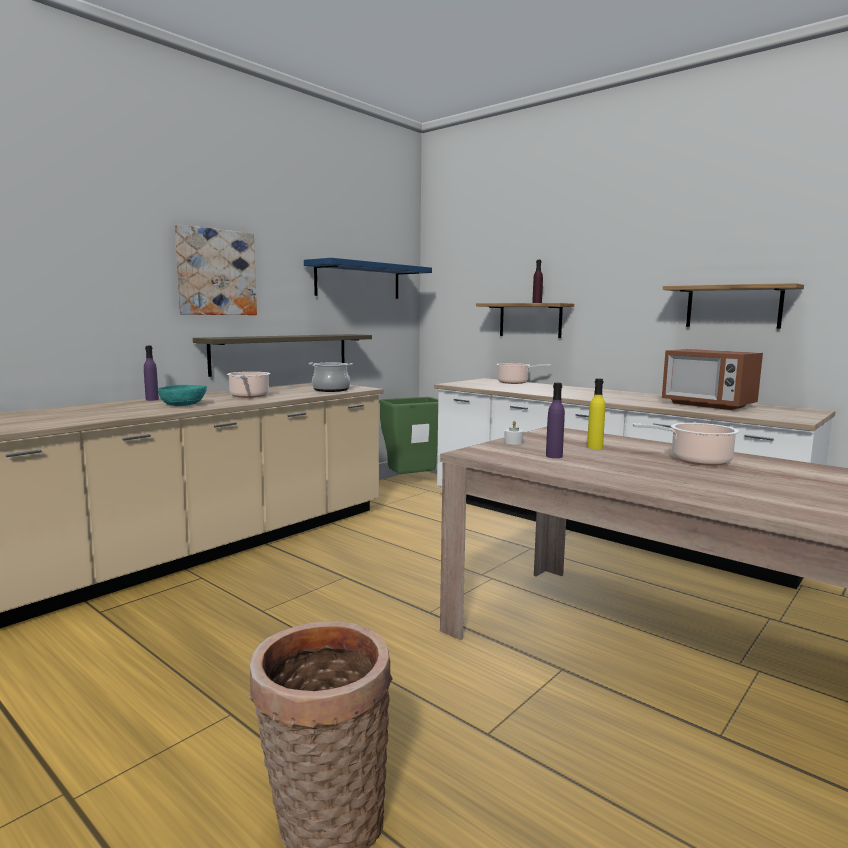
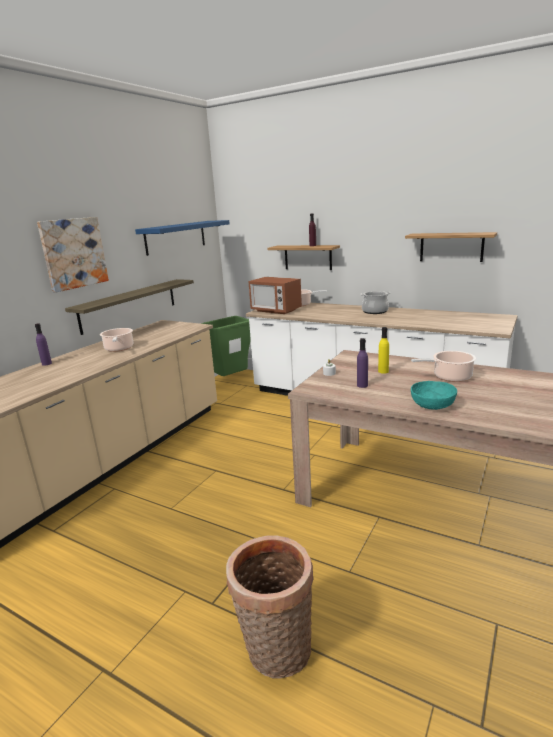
camera: 10 degrees left, 10 degrees up
(183, 405) = (77, 368): turquoise bowl -> turquoise bowl (432, 405)
(331, 390) = (175, 331): cooking pot -> cooking pot (375, 311)
(708, 405) = (439, 318): microwave -> microwave (276, 310)

